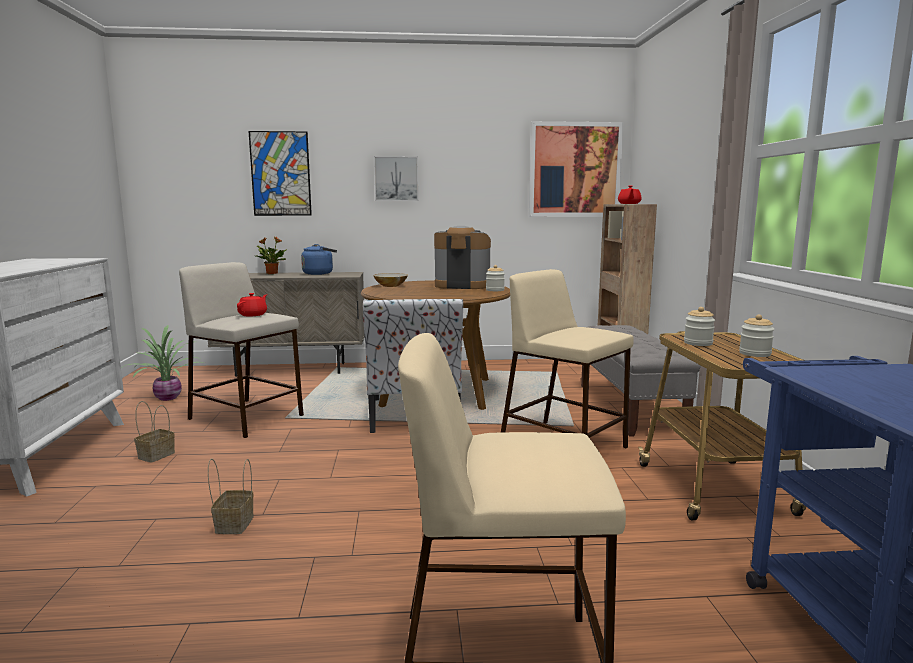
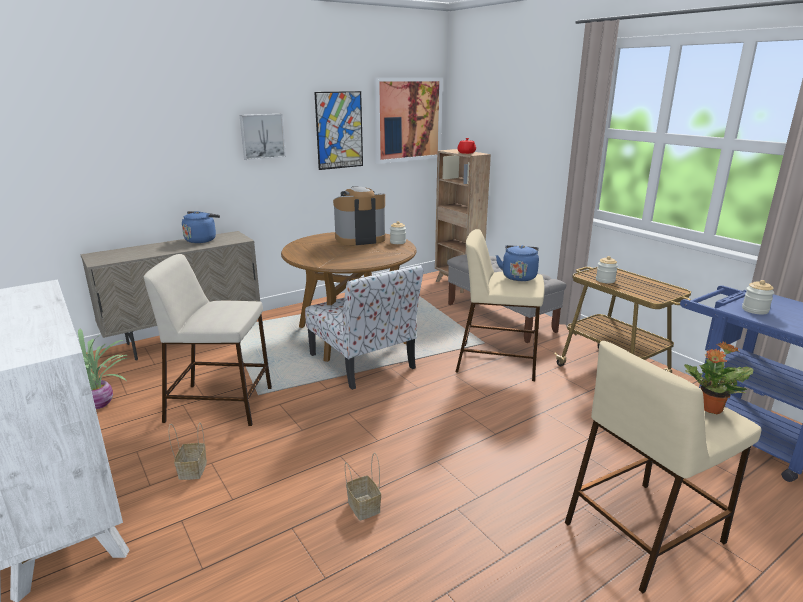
camera: 30 degrees left, 10 degrees up
(253, 315) = (224, 308): red teapot -> none
(271, 273) = (149, 246): potted plant -> potted plant (710, 409)
(280, 174) = (142, 138): picture -> picture (339, 130)
(390, 285) = (299, 248): bowl -> none
(590, 330) = (518, 276): none -> blue kettle
(755, 354) = (646, 285): jar -> jar (755, 310)

